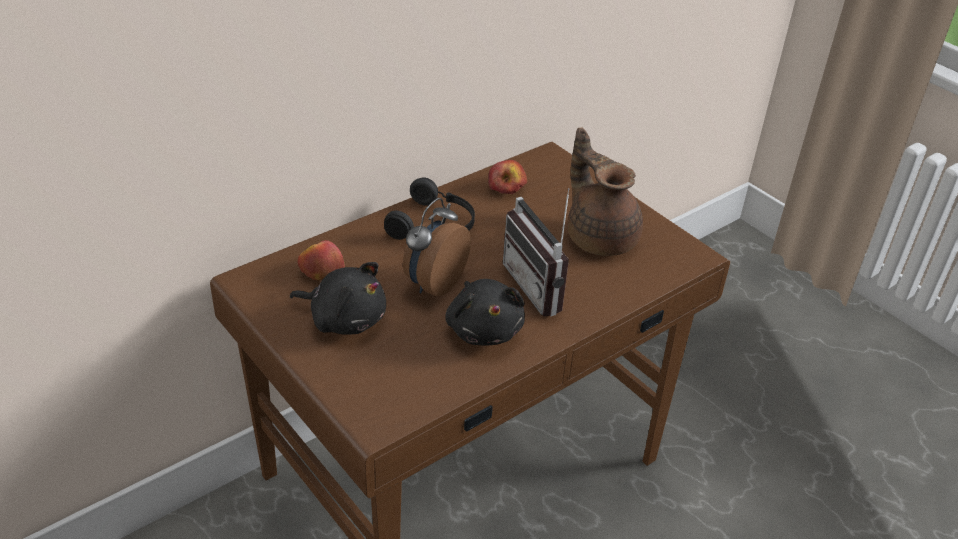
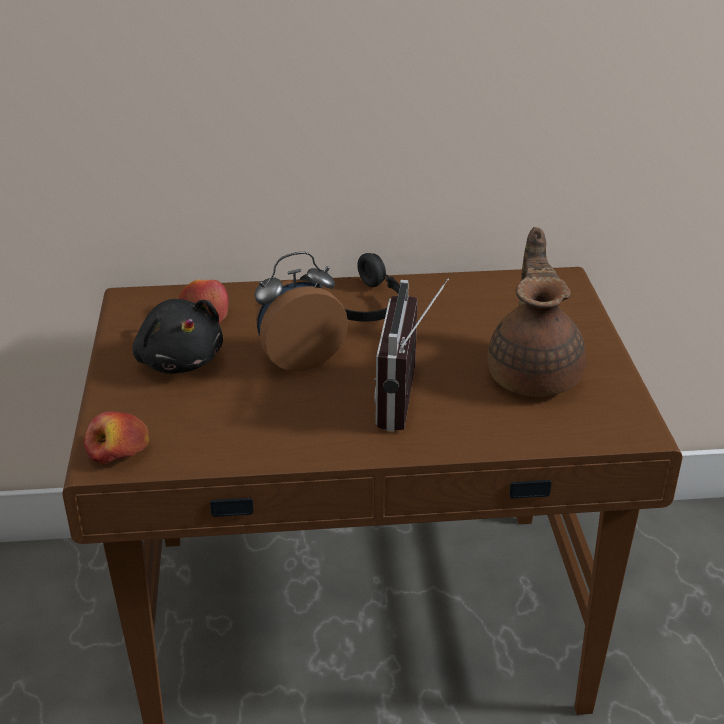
camera: 35 degrees right, 5 degrees down
(484, 329) = (303, 417): black plush toy -> none
(507, 187) = (478, 295): apple -> apple (119, 452)

